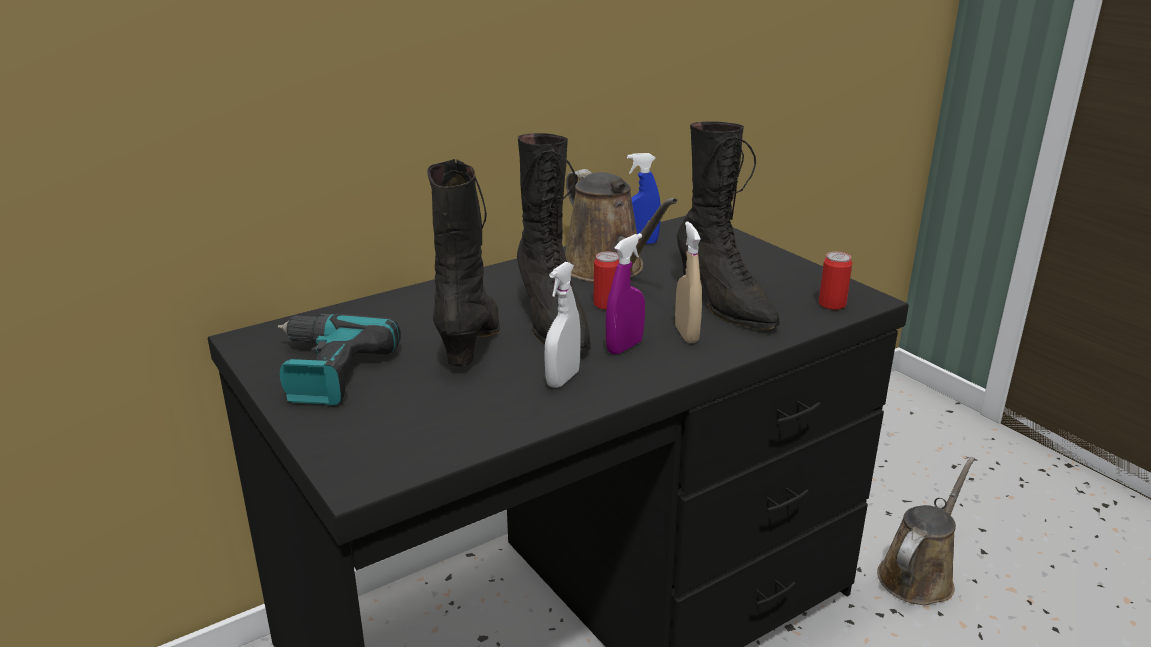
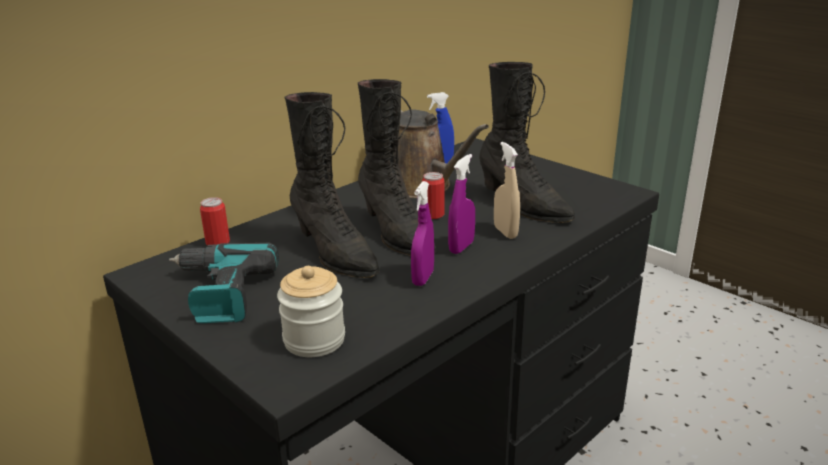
camera: 10 degrees left, 0 degrees up
(409, 436) = (314, 340): none -> jar
(471, 339) = (334, 254): black boot -> black boot turned 150 degrees clockwise
(563, 379) = (423, 278): white spray bottle -> purple spray bottle
(832, 304) = (604, 198): can -> can (218, 242)
(919, 575) = (663, 397): brown watering can -> none

